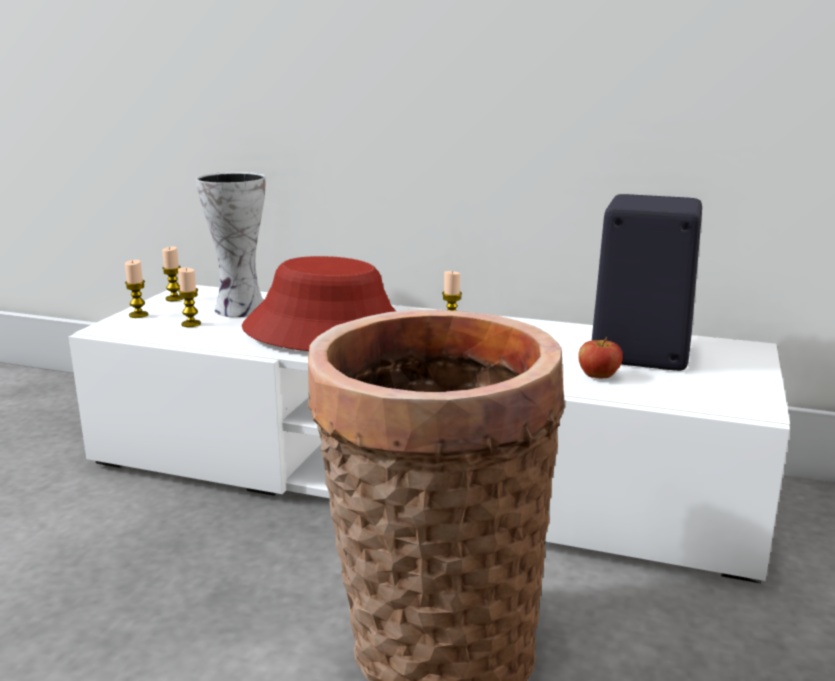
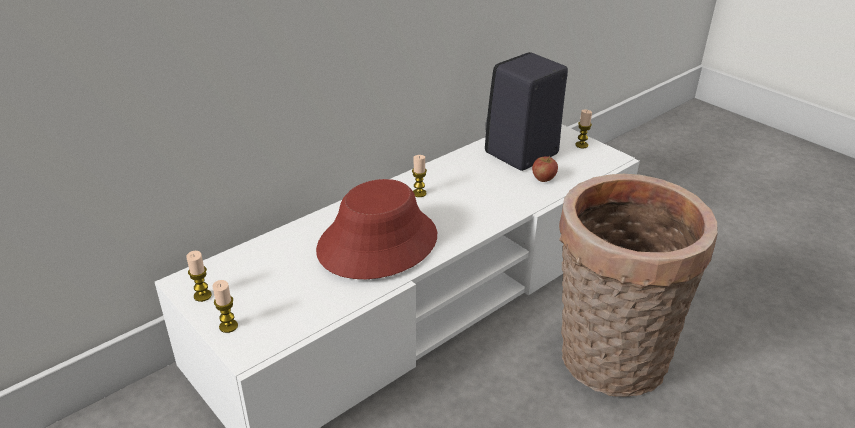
camera: 60 degrees left, 15 degrees up
(191, 324) = (288, 302): candle -> candle (581, 145)
(238, 309) = (276, 269): vase -> none

